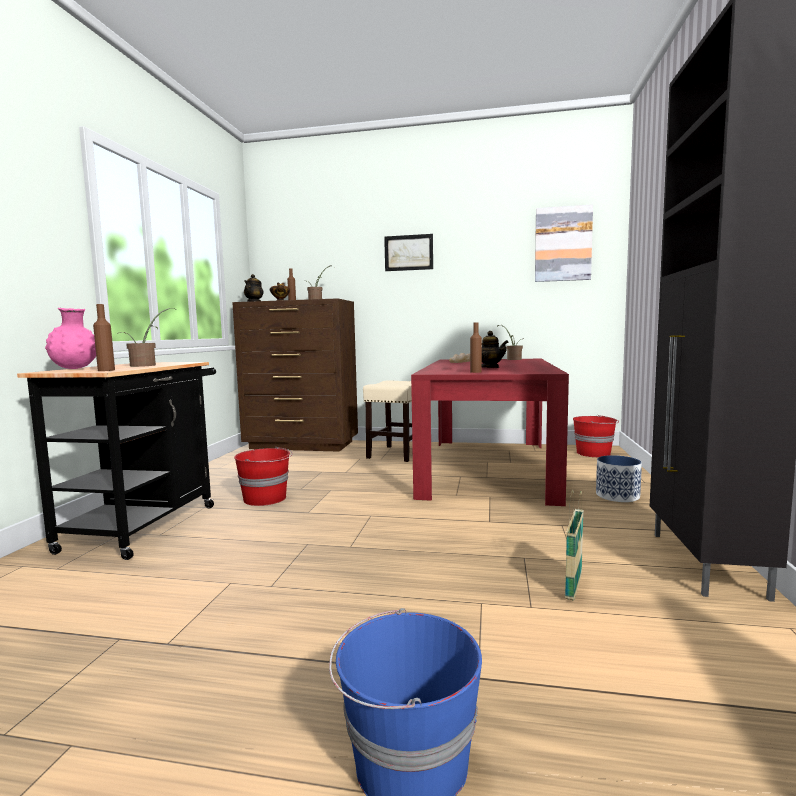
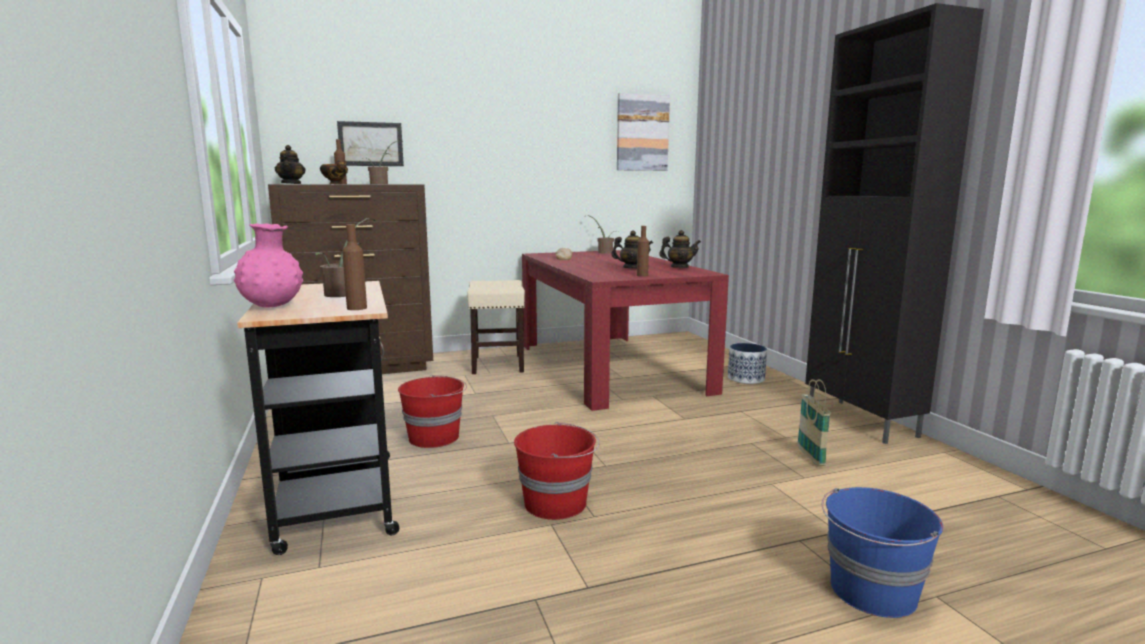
camera: 30 degrees left, 5 degrees up
(408, 252) = (484, 128): picture -> picture (371, 144)
(539, 368) = (679, 267): none -> teapot
(594, 453) = (678, 341): red bucket -> red bucket (557, 503)

